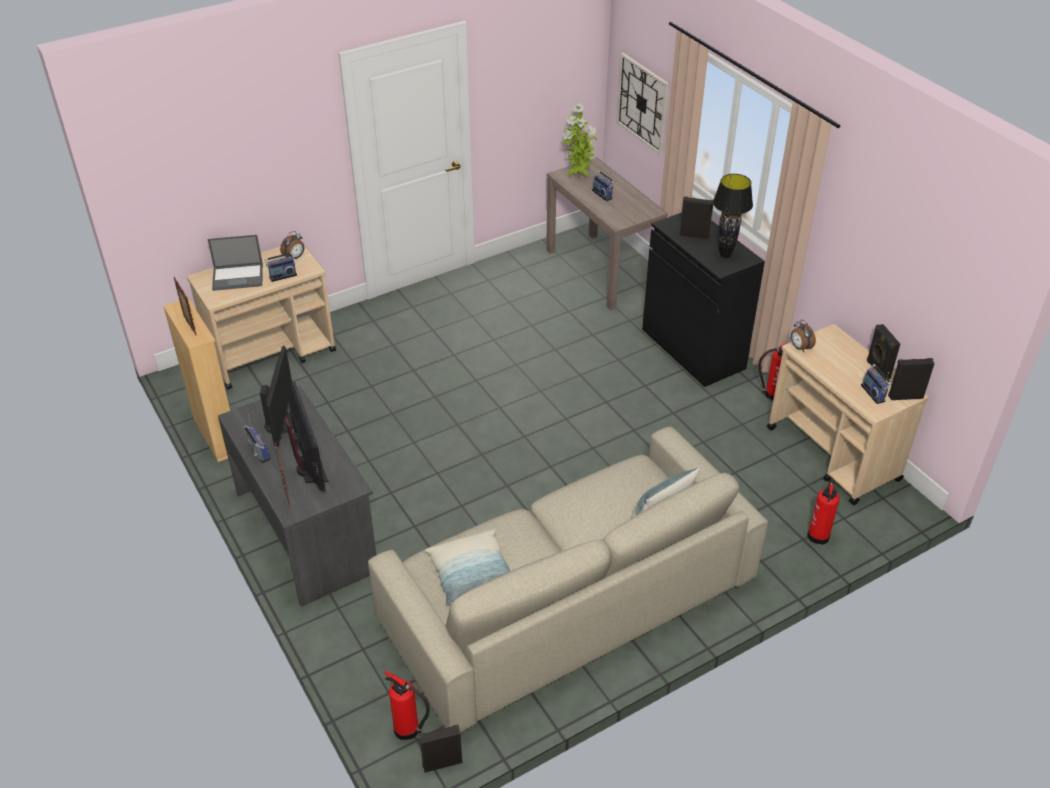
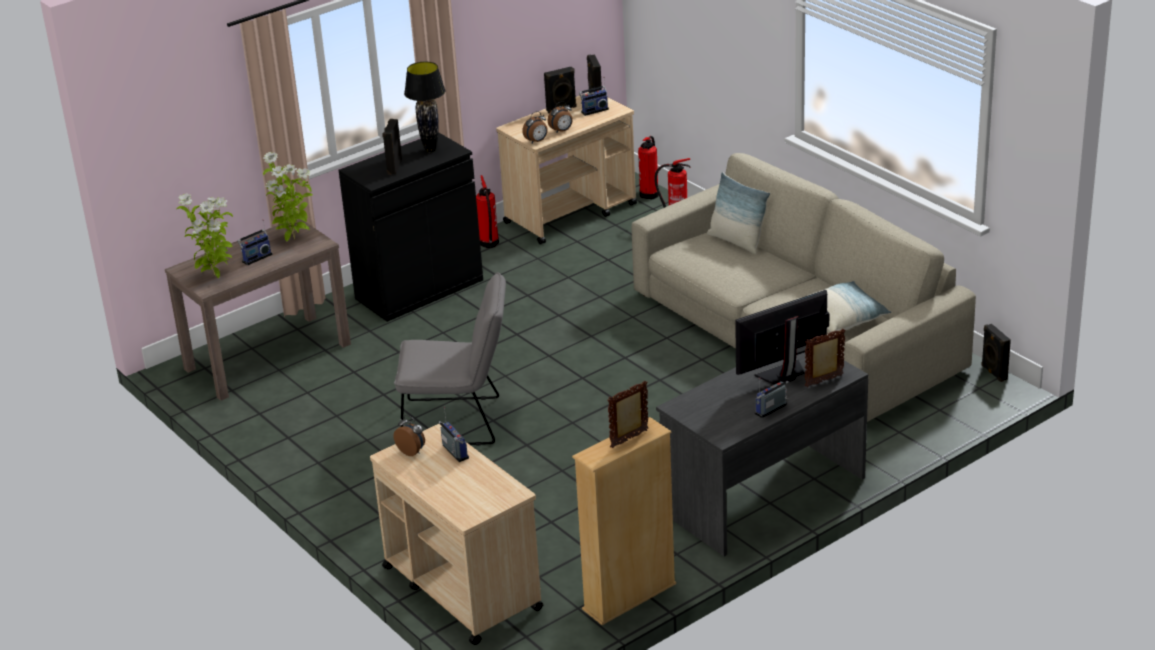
camera: 95 degrees left, 10 degrees down
(238, 277) = (460, 487): laptop -> none
(281, 423) = (721, 405): monitor -> none
(408, 730) = (972, 393): fire extinguisher -> fire extinguisher (650, 194)
(479, 362) = (459, 422): none -> grey chair
(628, 210) = (293, 239): none -> potted plant
(642, 103) = (185, 158): wall clock -> none
(823, 366) = (561, 131): none -> alarm clock

